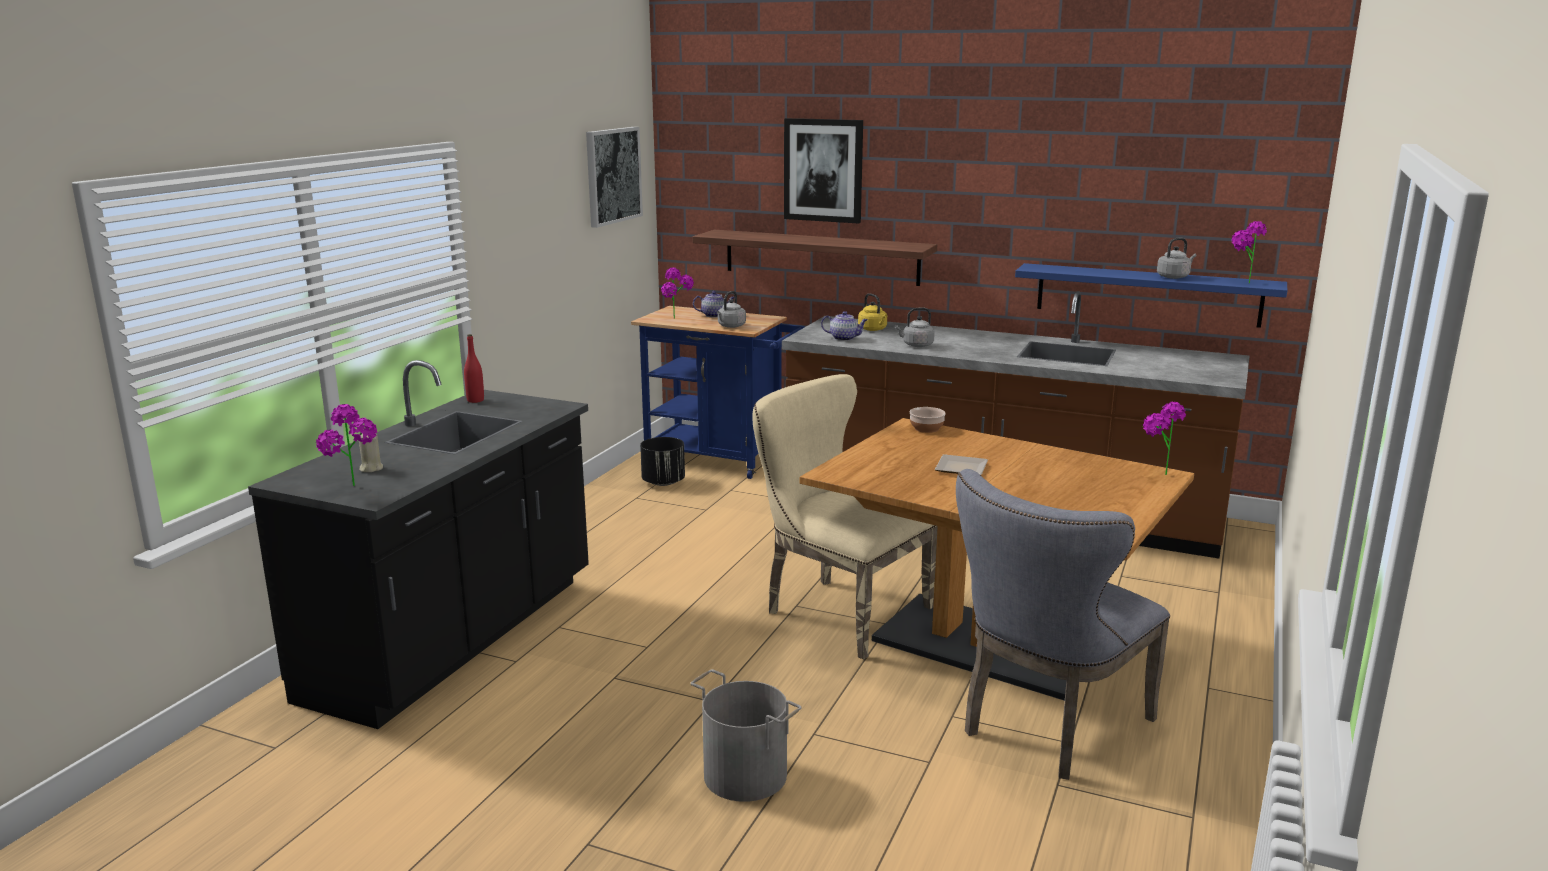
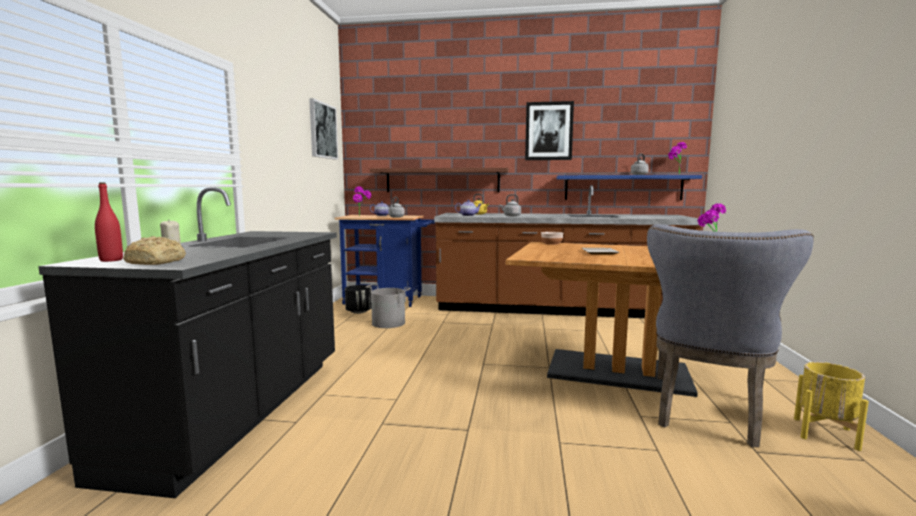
camera: 15 degrees left, 10 degrees down
(355, 489) = (157, 262): potted plant -> bread
(475, 400) = (251, 233): red bottle -> red bottle (111, 260)
(744, 776) = (533, 484): grey bucket -> grey bucket (388, 323)
(823, 170) = (442, 132): picture -> picture (549, 131)
(837, 611) = (512, 364): beige chair -> none
(1189, 778) = (826, 433): none -> yellow planter

